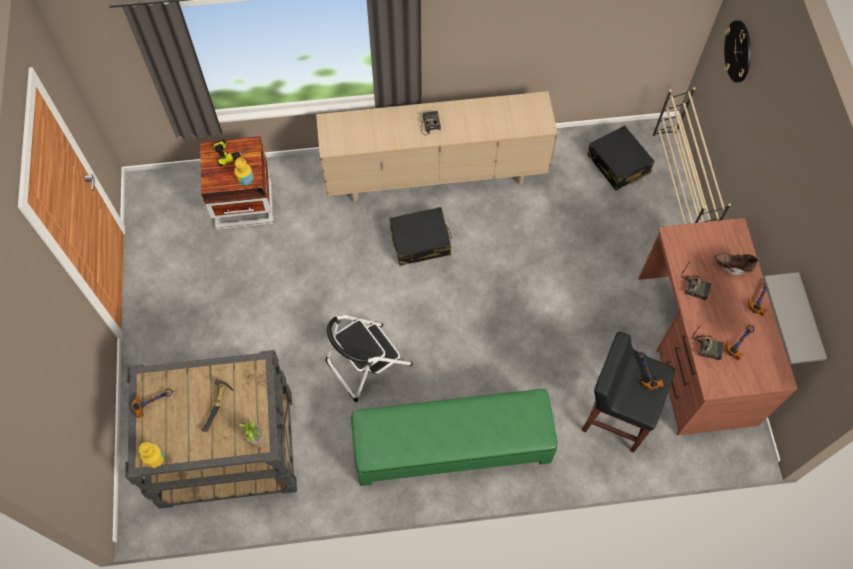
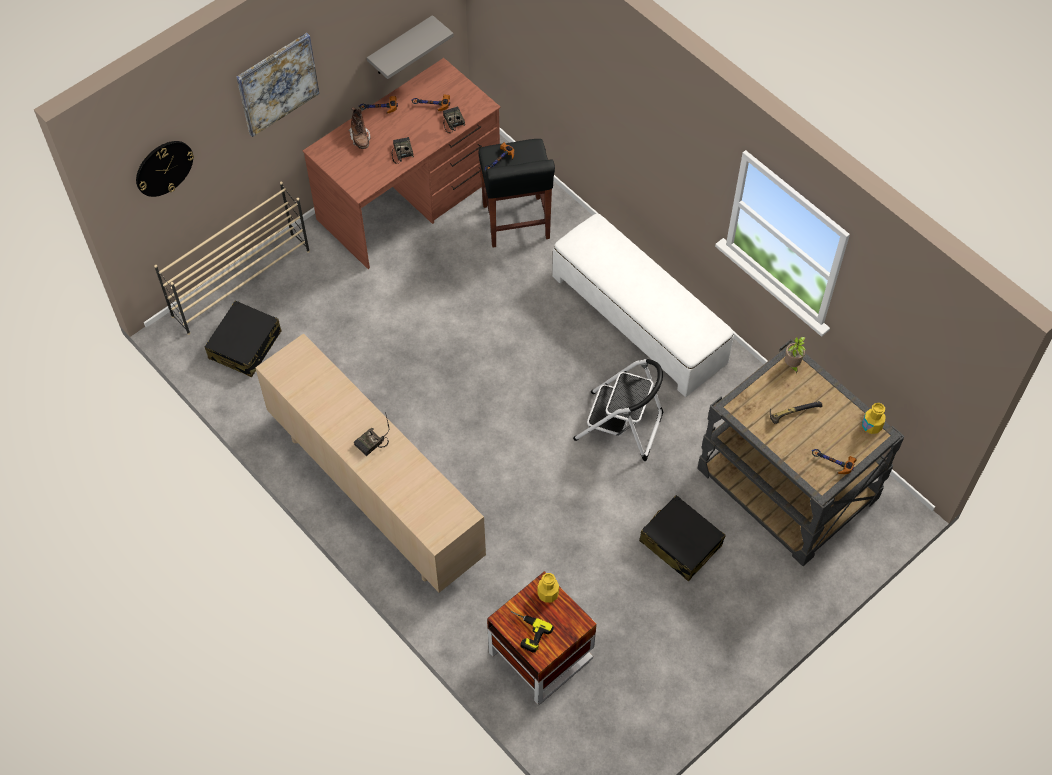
camera: 125 degrees left, 5 degrees down
(420, 242) = (462, 461): black suitcase -> black suitcase (680, 543)
(451, 446) = (640, 319): green bench -> white bench
(781, 154) = (277, 84): none -> picture

